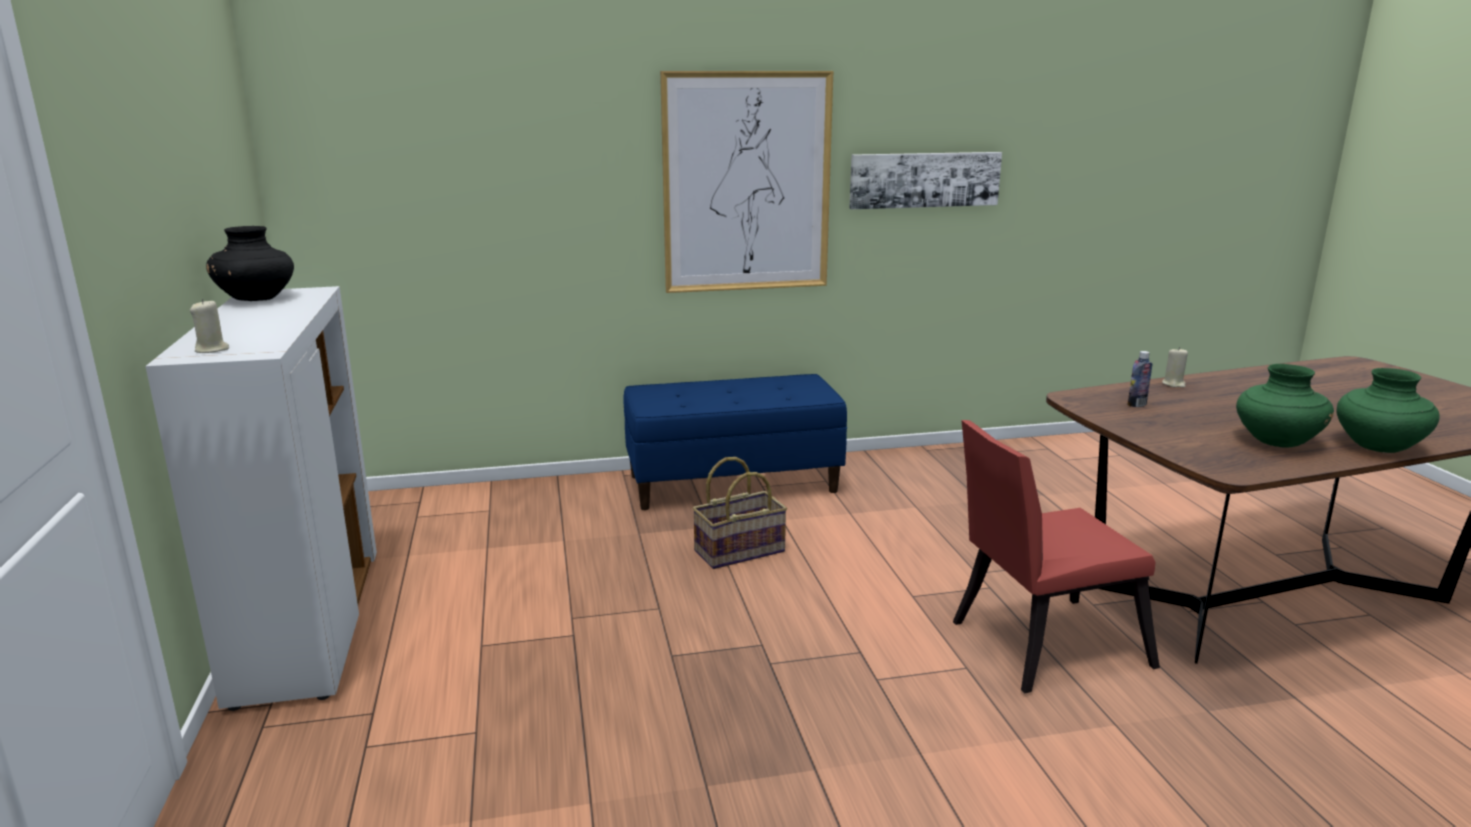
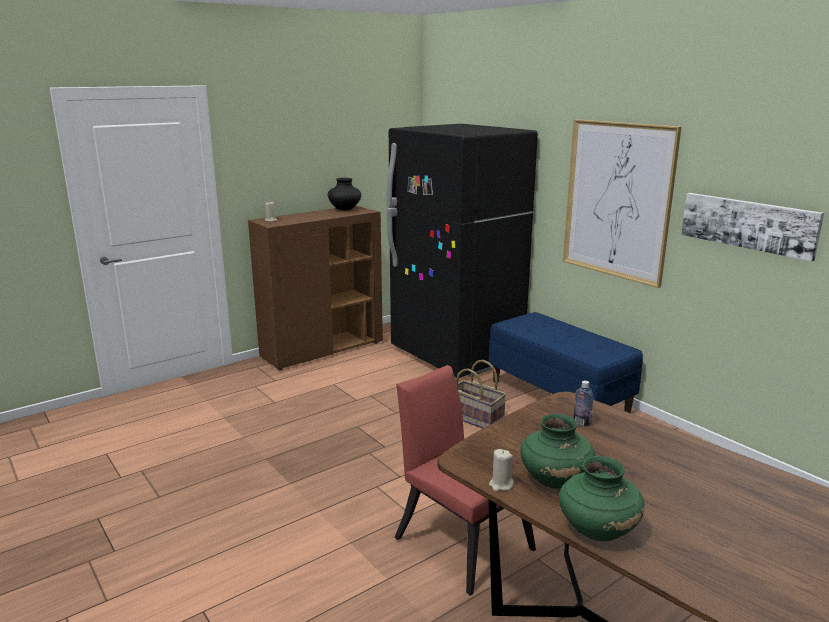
camera: 65 degrees right, 0 degrees up
(308, 625) = (322, 350): white cabinet -> brown cabinet
(519, 511) = (456, 355): none -> black fridge
(1173, 384) = (664, 436): beige candle -> beige candle (501, 485)

